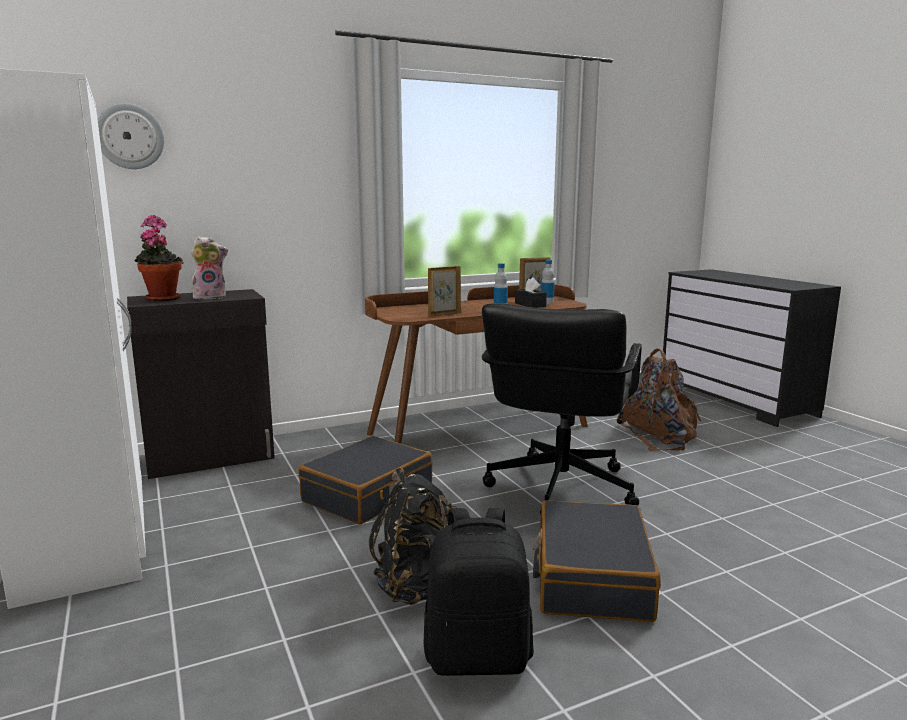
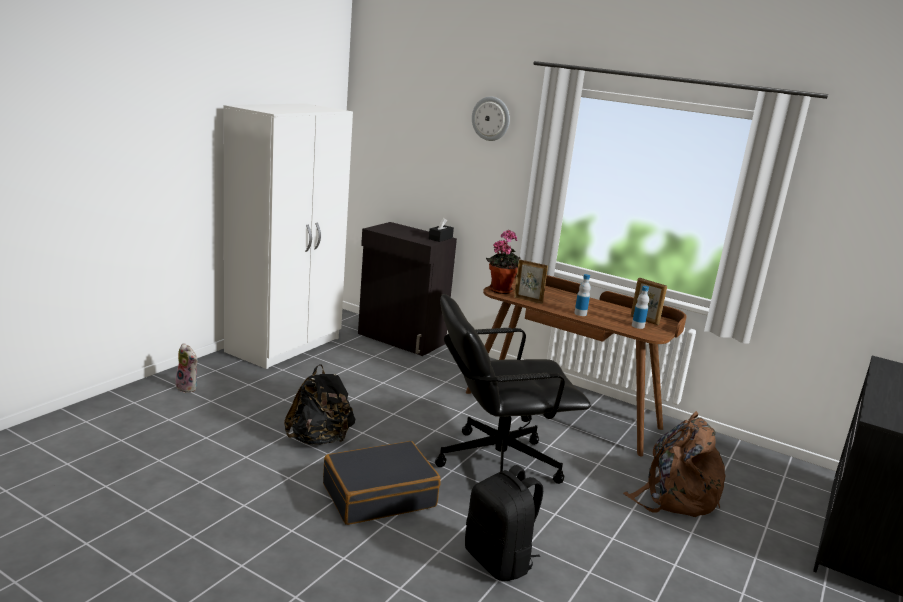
camera: 55 degrees right, 5 degrees up
(130, 136) = (409, 124): wall clock -> wall clock (491, 118)
(162, 298) = (394, 228): potted plant -> potted plant (501, 289)
(211, 297) = (413, 236): plush toy -> plush toy (188, 388)
(368, 495) = (407, 397): black suitcase -> none
(478, 656) = (270, 472): black backpack -> black backpack (499, 561)
(530, 305) = (618, 321): black tissue box -> black tissue box (440, 238)

